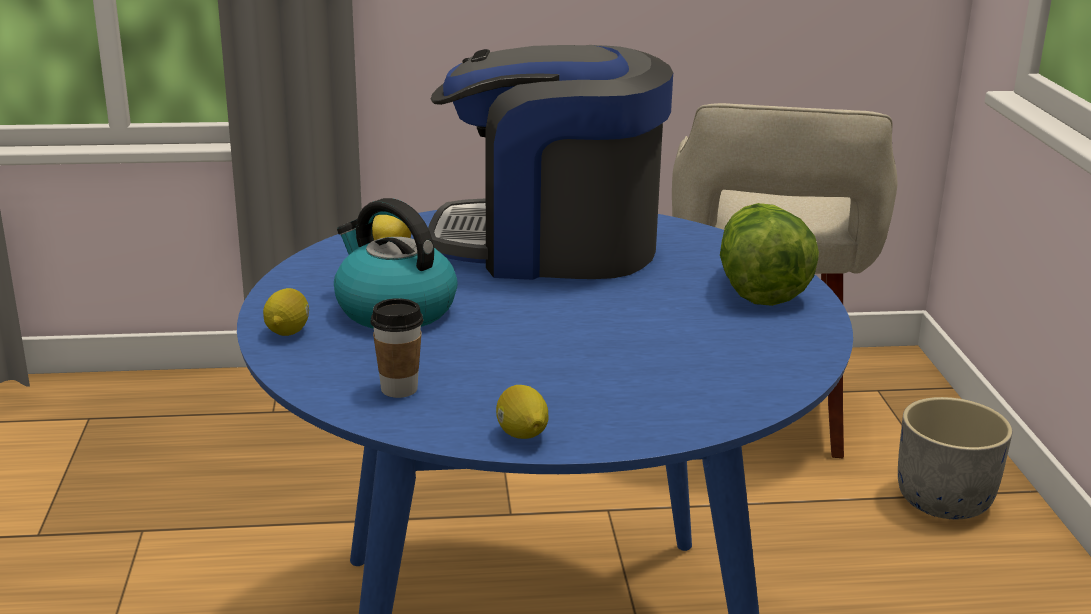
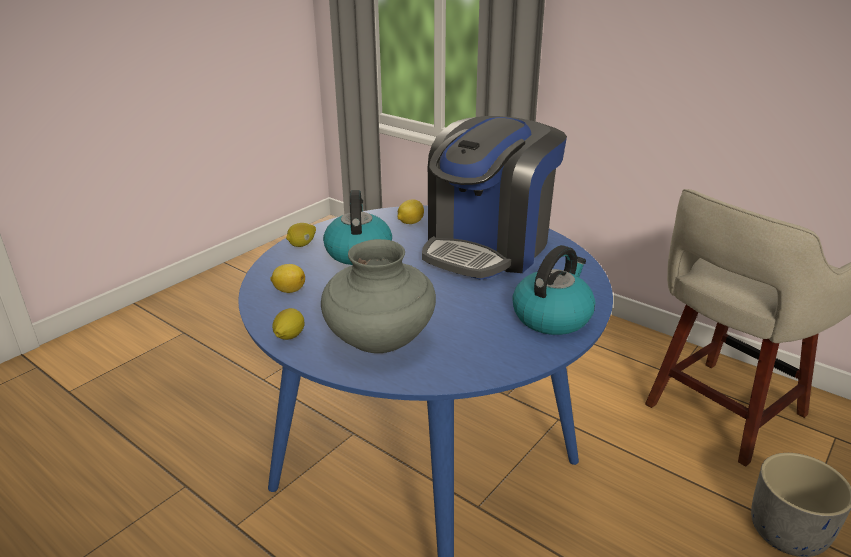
camera: 45 degrees right, 5 degrees up
(399, 389) = (289, 290): cup -> lemon
(550, 246) = (488, 247): coffee machine -> coffee machine turned 105 degrees counterclockwise
(639, 389) = (379, 341): none -> grey vase
(758, 289) = (552, 316): lettuce -> kettle

